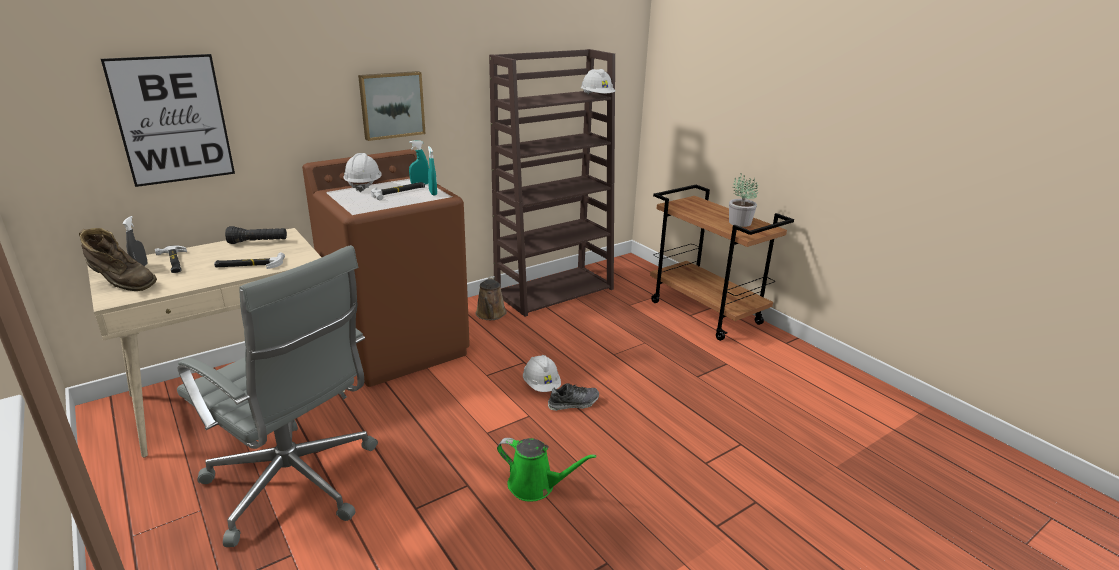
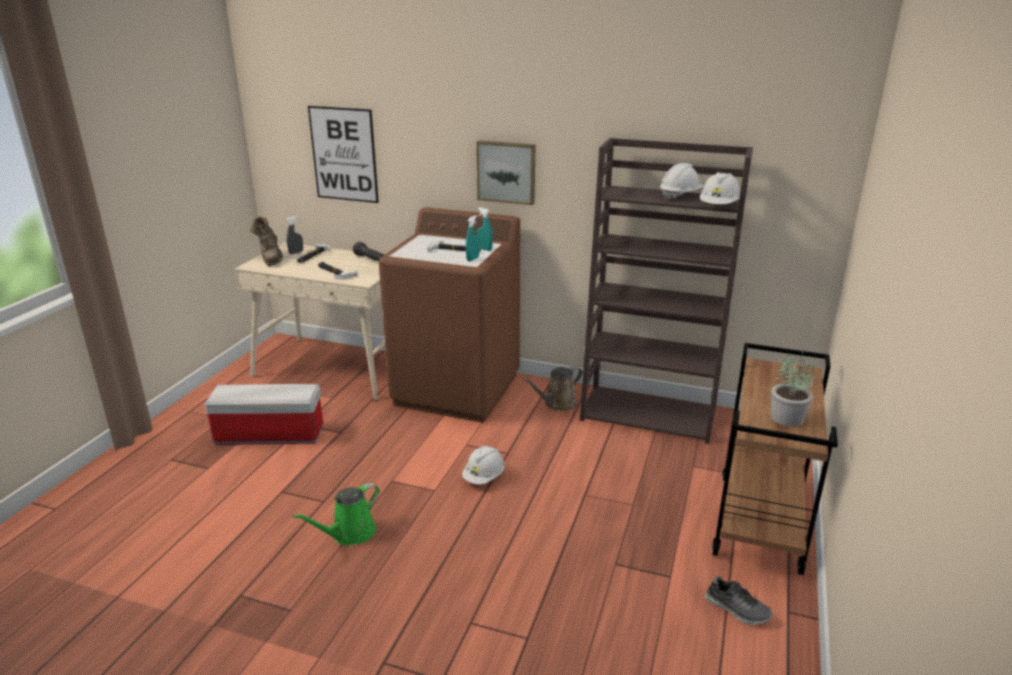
camera: 55 degrees right, 0 degrees up
(295, 484) = (268, 435): grey office chair -> storage box
(363, 185) = (451, 237): white hard hat -> white hard hat (680, 196)
(535, 486) = (349, 534): green watering can -> green watering can turned 60 degrees clockwise
(573, 403) = (477, 505): shoe -> shoe (737, 609)

